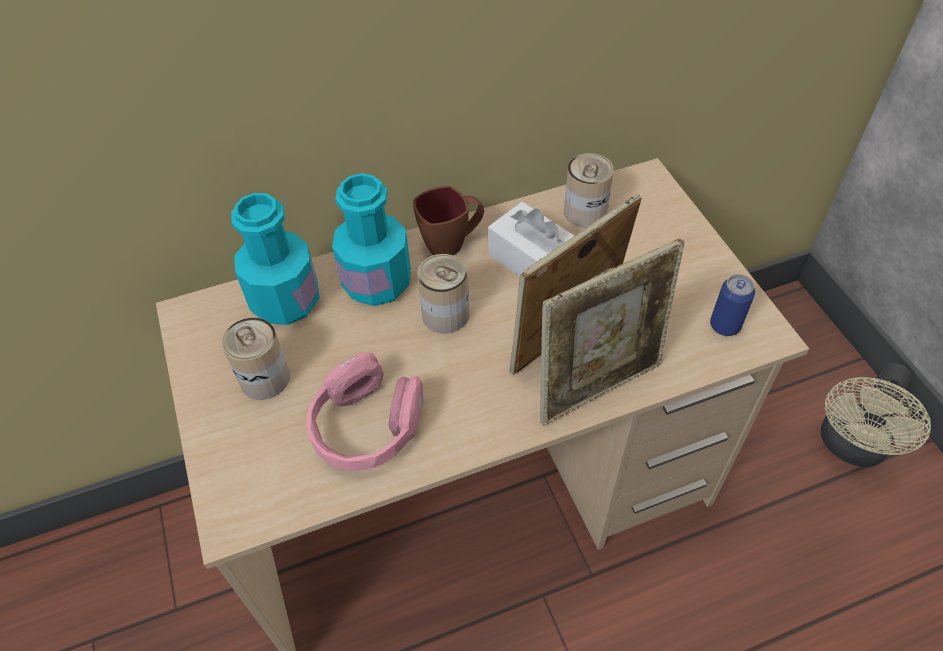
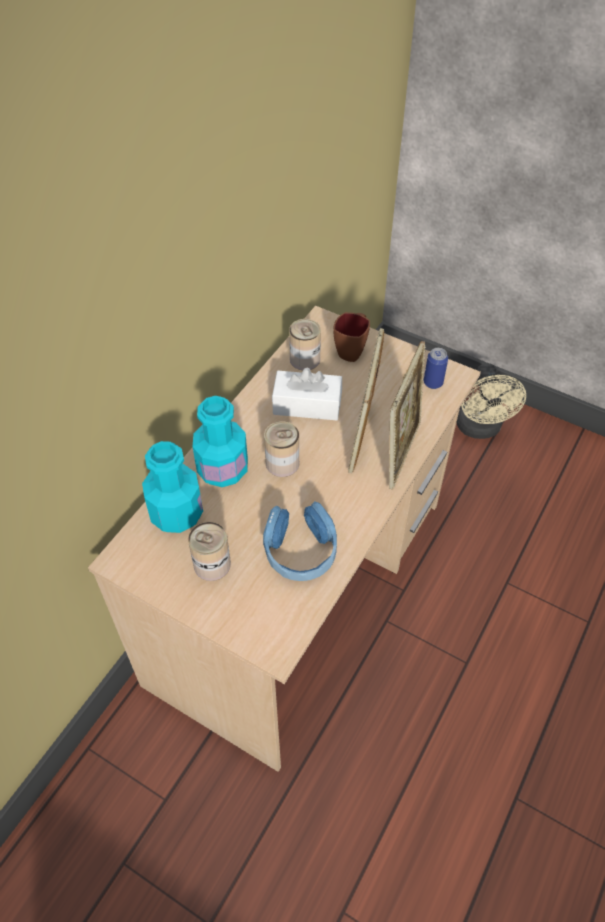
camera: 40 degrees left, 0 degrees up
(367, 426) = (300, 550): pink headphones -> blue headphones
(452, 244) = (246, 421): brown mug -> brown mug (352, 350)

